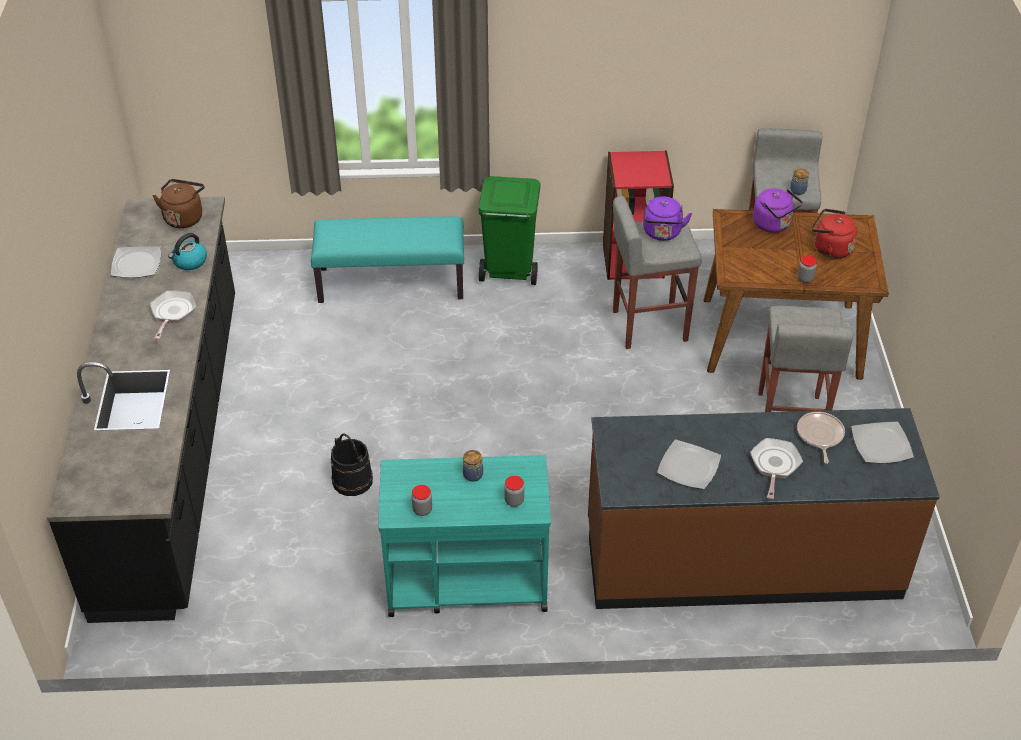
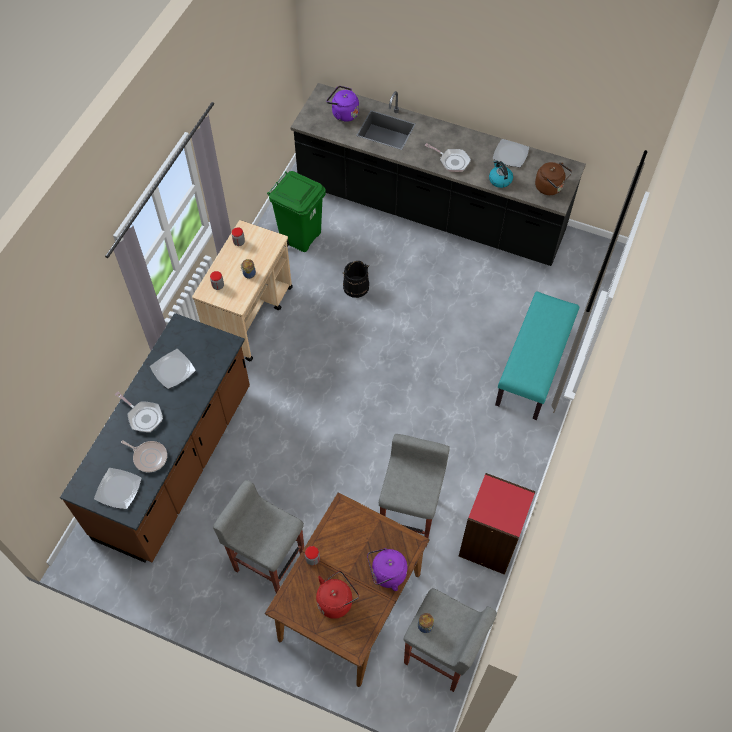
camera: 115 degrees right, 15 degrees up
(465, 581) = (250, 315): turquoise cart -> beige cart
(508, 271) = (514, 448): green trash can -> green trash can (300, 237)
(662, 233) = (418, 487): purple kettle -> purple kettle (343, 114)

